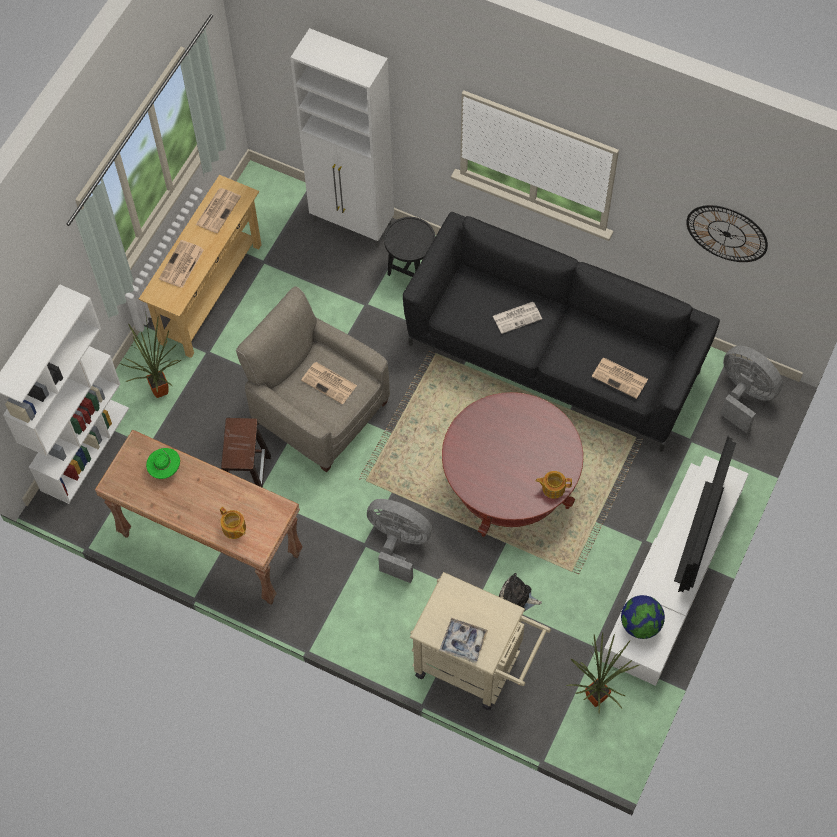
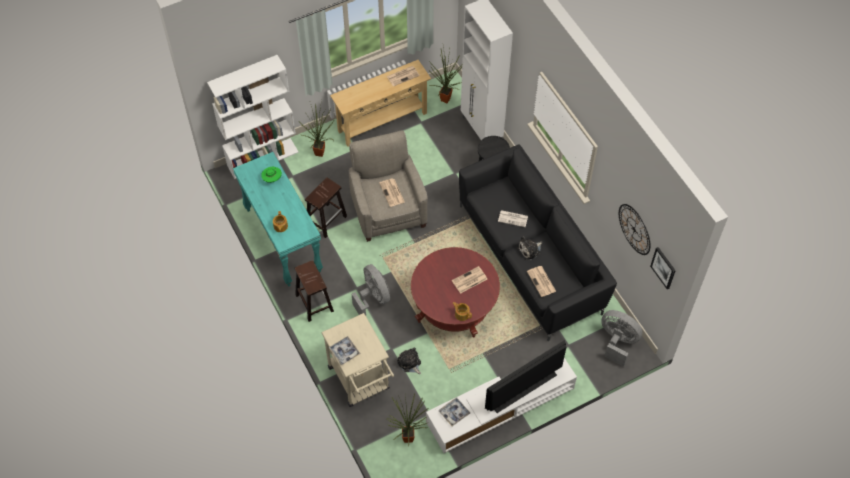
camera: 35 degrees right, 5 degrees down
(181, 265) = (363, 91): newspaper -> newspaper (469, 280)
(210, 546) = (282, 240): brown console table -> turquoise console table
(271, 208) = (446, 98): none -> potted plant
(325, 603) = (314, 302): none -> brown stool
(572, 345) = (530, 250): none -> plush toy
(640, 624) = (454, 413): globe -> tray
(744, 396) = (617, 342): grey fan -> grey fan turned 45 degrees counterclockwise
(802, 261) = (663, 267): none -> picture

